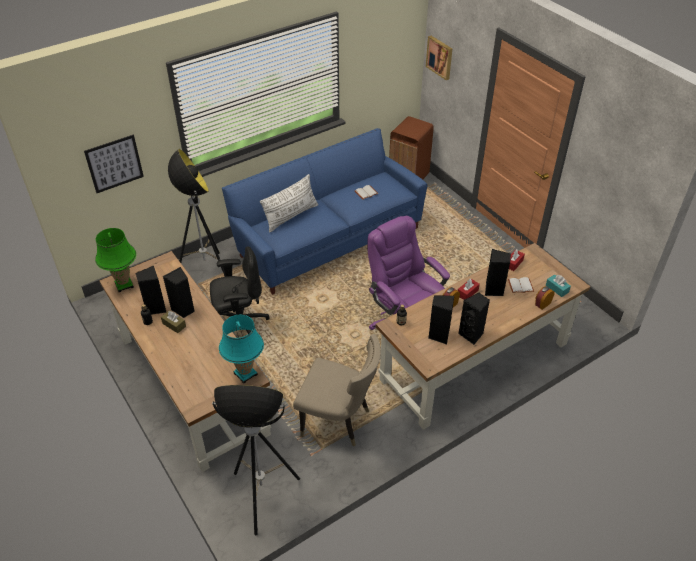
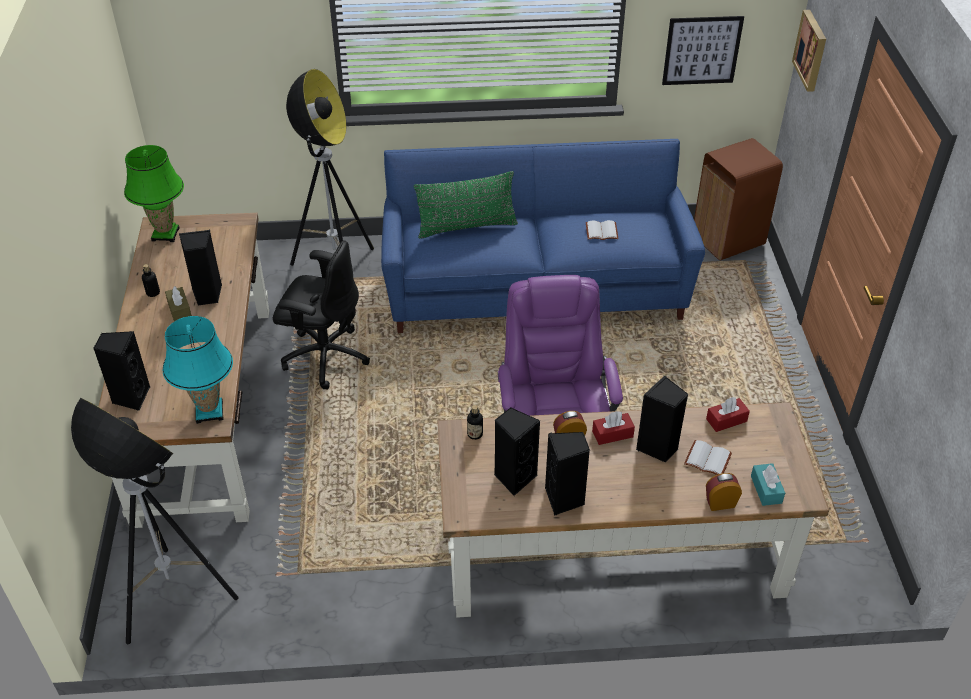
camera: 30 degrees right, 0 degrees up
(114, 163) = (228, 64): picture -> picture (702, 50)
(155, 308) = (176, 278): black speaker -> black speaker (131, 397)
(291, 216) = (466, 227): white pillow -> green pillow
(339, 421) = (349, 547): beige chair -> none

